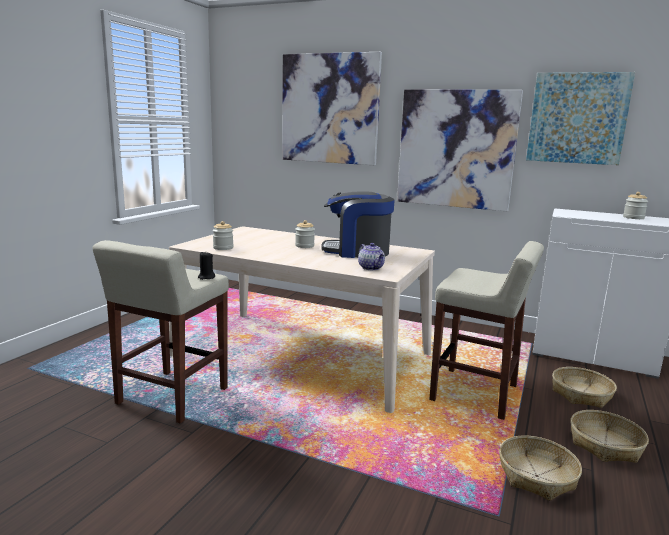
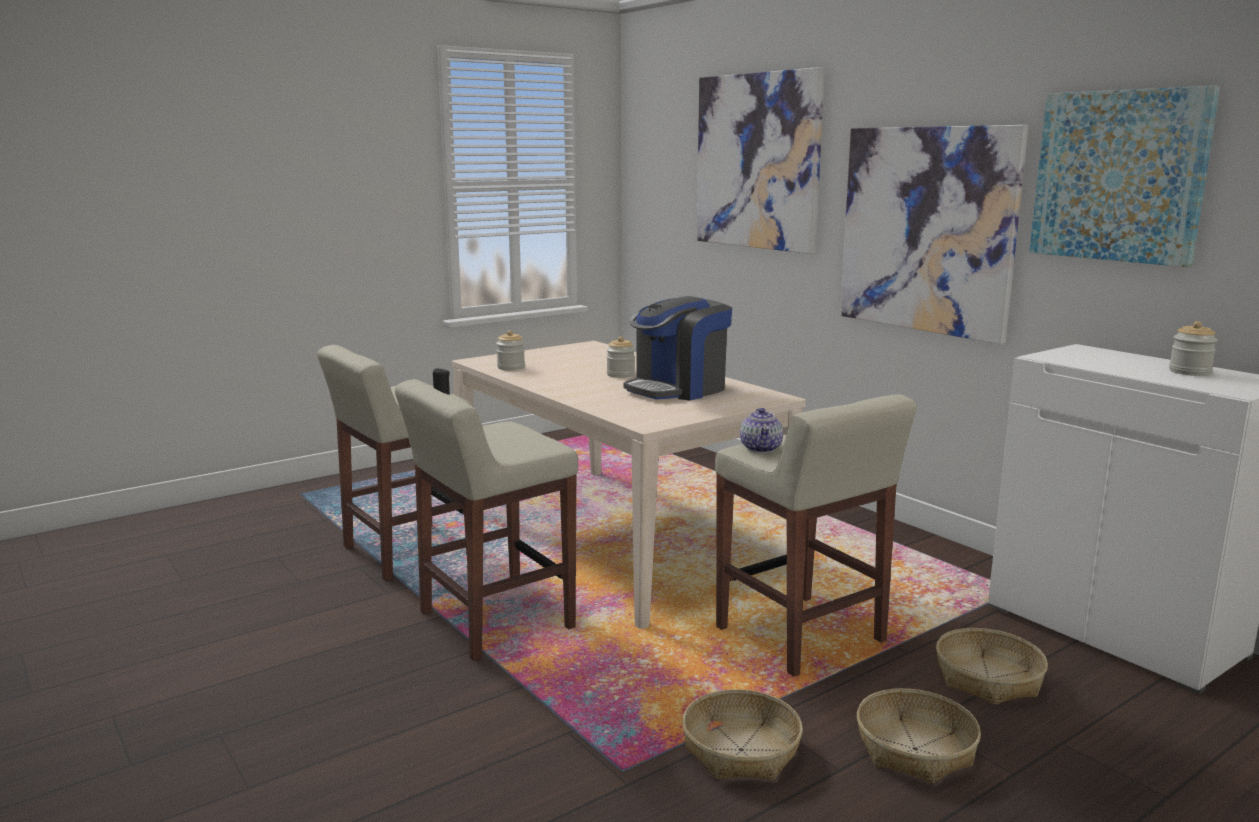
camera: 30 degrees right, 0 degrees up
(294, 433) = (493, 621): none -> beige stool
(357, 251) = (678, 389): coffee machine -> coffee machine turned 75 degrees counterclockwise
(371, 268) = (648, 412): teapot -> teapot (761, 448)

